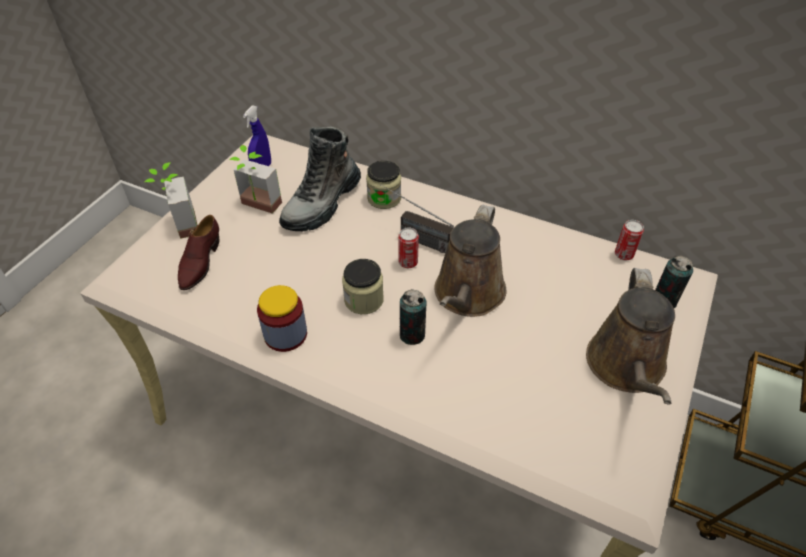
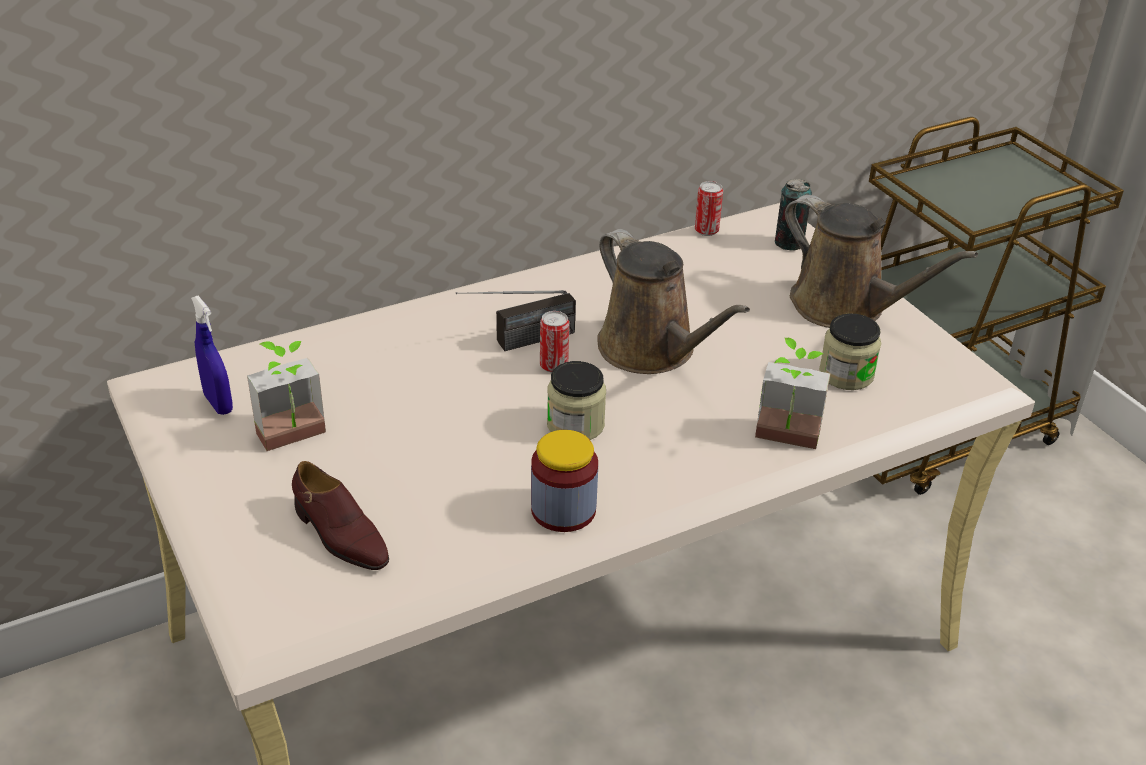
camera: 55 degrees left, 10 degrees down
(179, 226) = (234, 528): potted plant -> potted plant (785, 442)
(322, 204) = (364, 383): boot -> none
(384, 198) = (421, 332): jar -> jar (846, 374)
(412, 335) = (667, 415): can -> none

